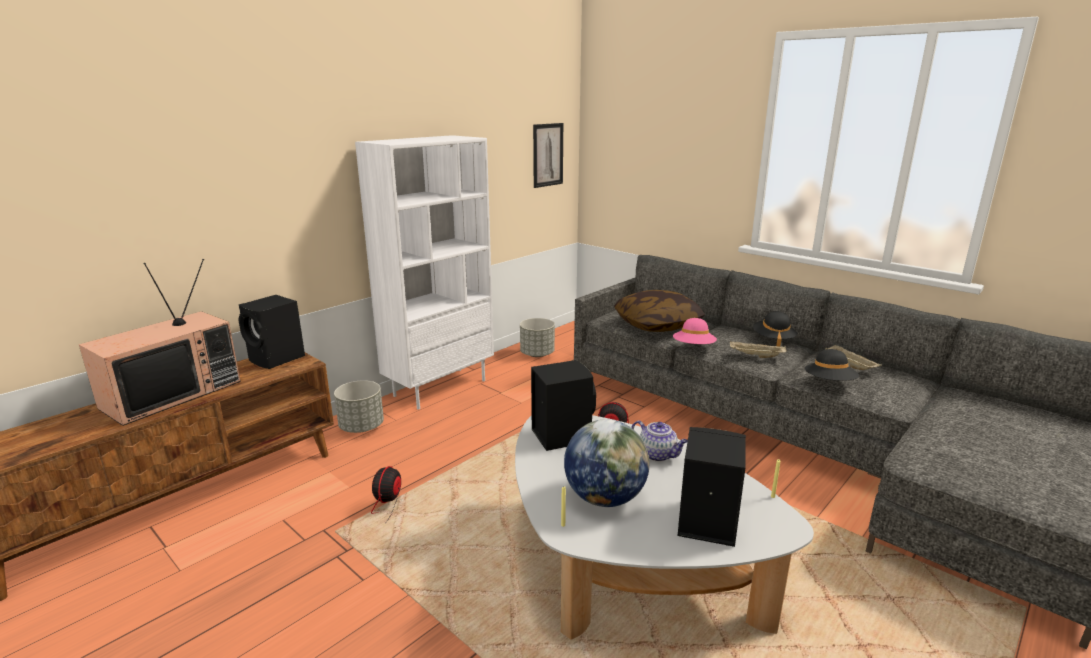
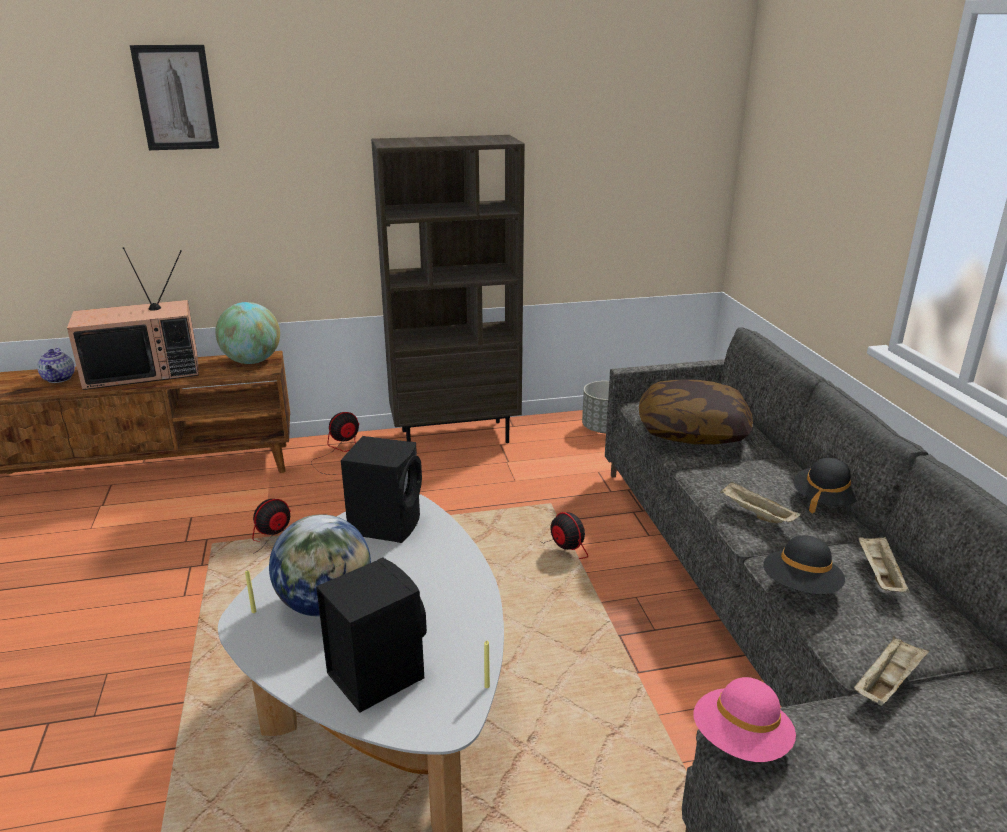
camera: 35 degrees right, 5 degrees up
(277, 359) = (252, 361): black speaker -> globe
(361, 427) = (340, 454): grey planter -> fan
(440, 387) = (455, 436): white bookcase -> brown bookcase
(548, 155) = (674, 166): picture -> picture (176, 98)
(658, 455) = (444, 585): teapot -> teapot (59, 379)
(693, 347) = (691, 475): pink hat -> pink hat (741, 741)
(922, 411) = (886, 683): none -> beige tray

